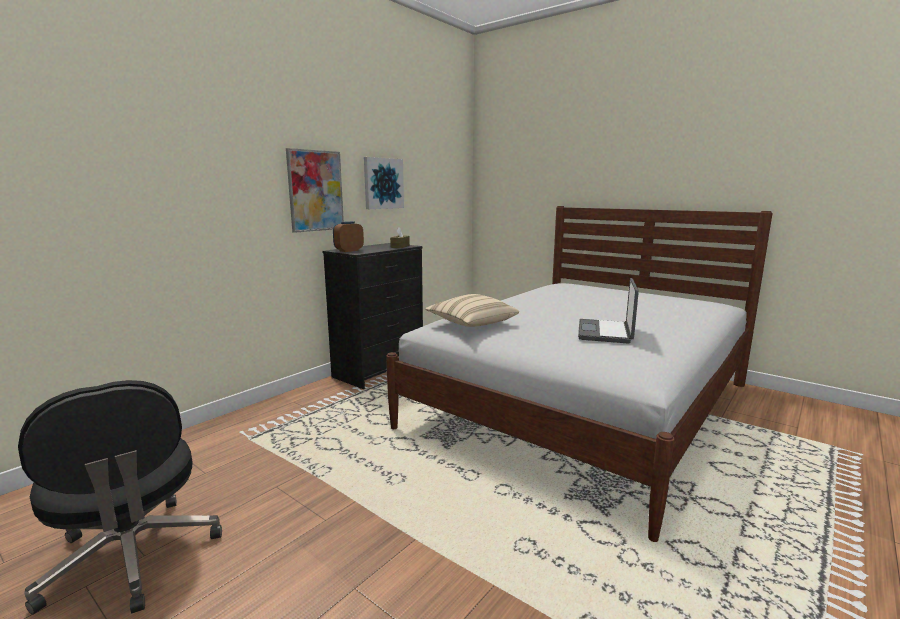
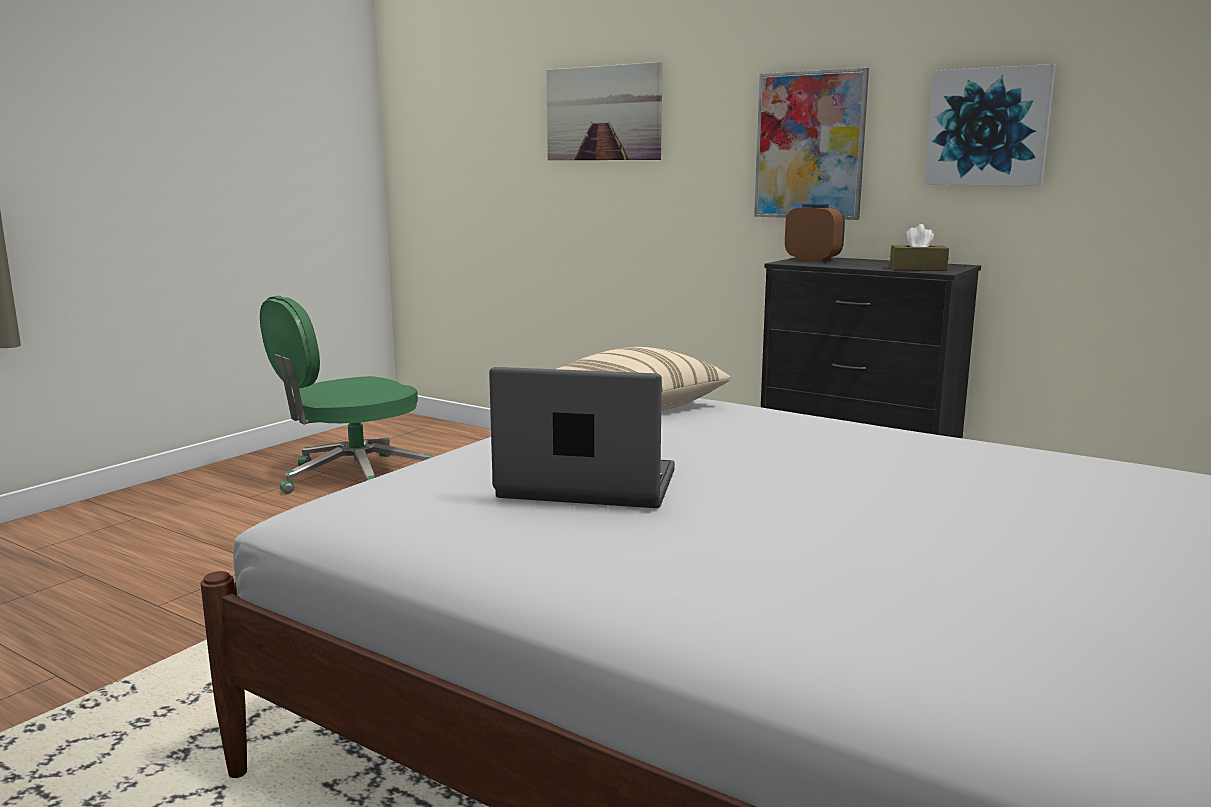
camera: 85 degrees right, 0 degrees up
(132, 558) = (352, 477): black office chair -> green office chair
(165, 164) = (603, 113): none -> picture

